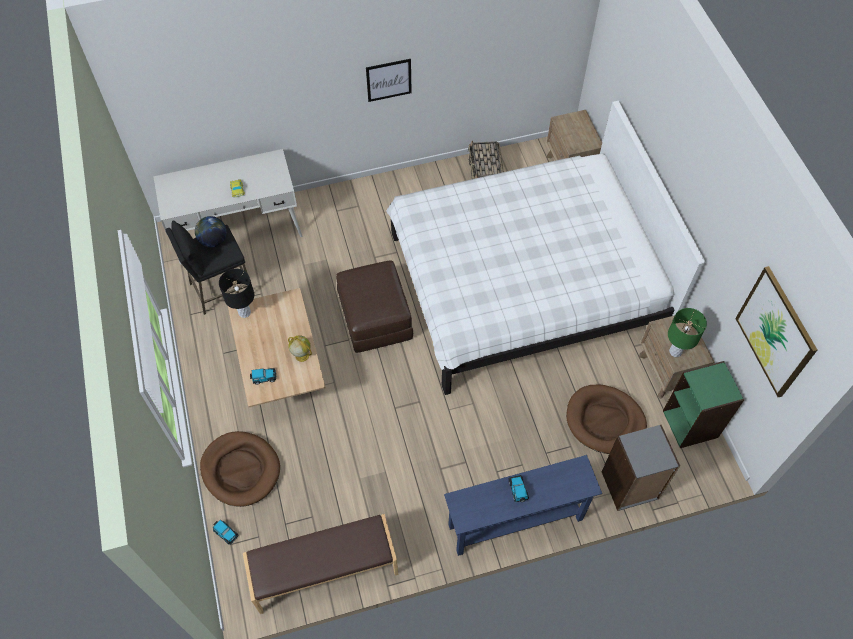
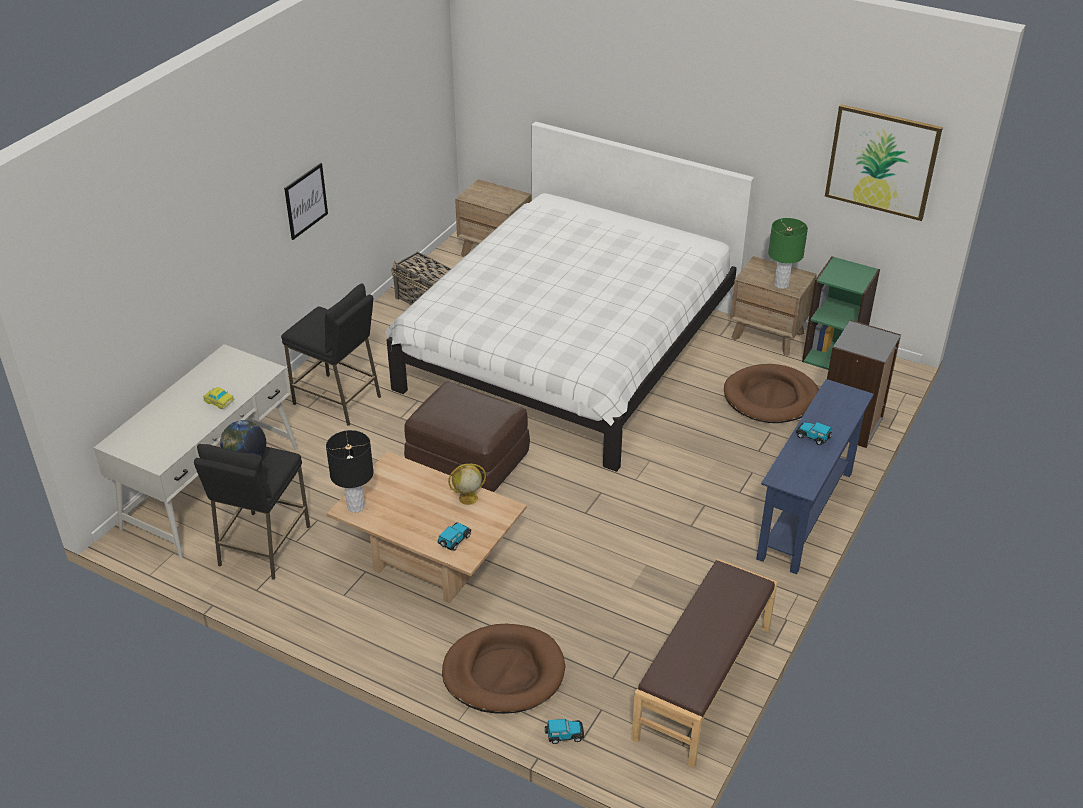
camera: 45 degrees left, 20 degrees down
(356, 218) = (338, 400): none -> black stool

